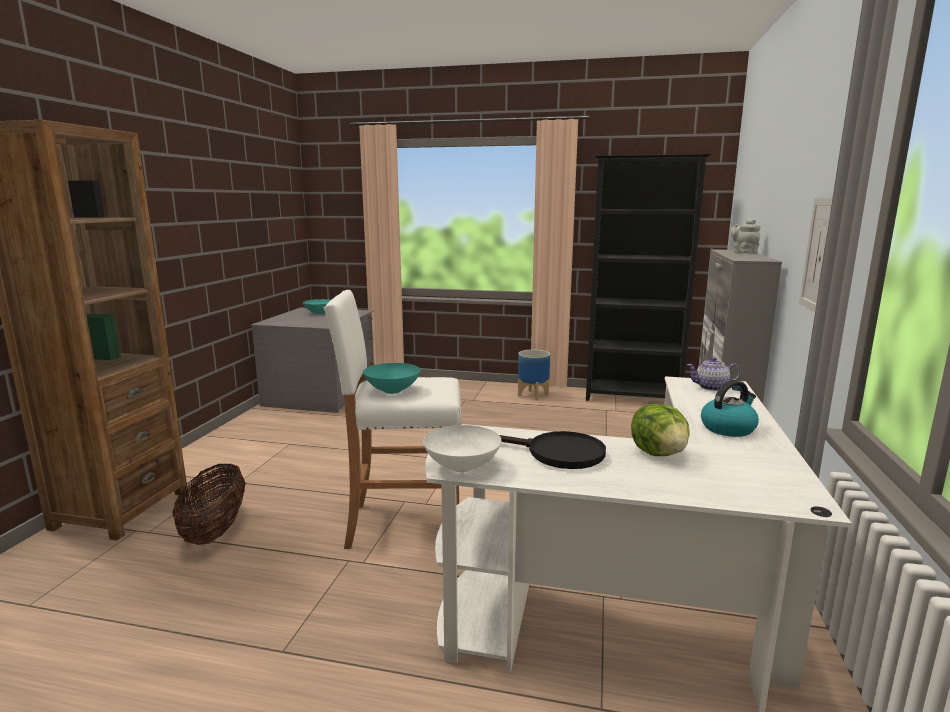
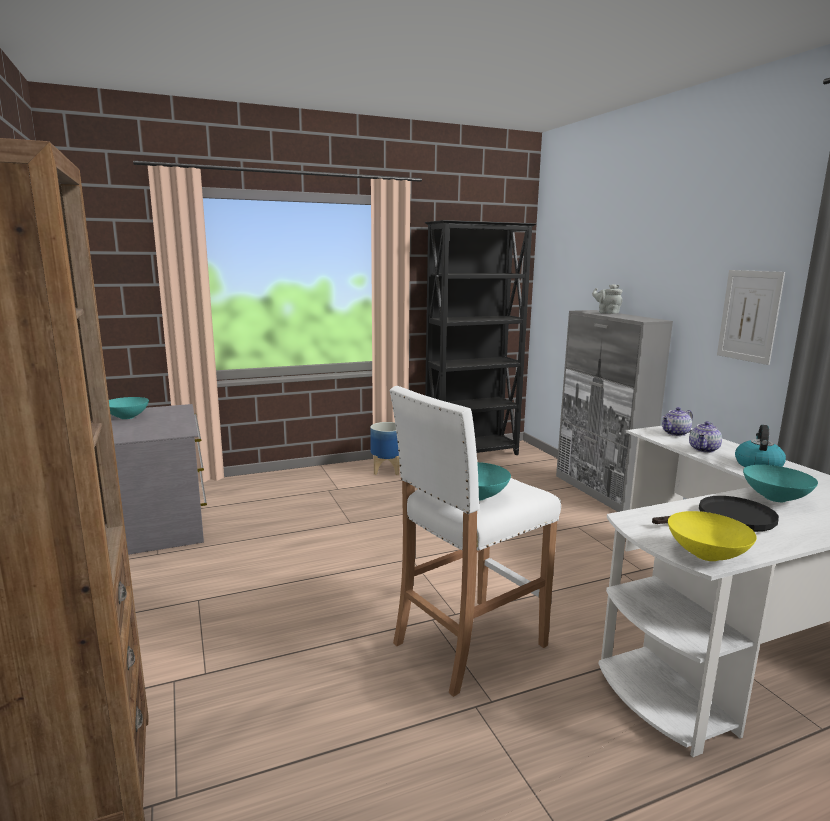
camera: 35 degrees left, 0 degrees up
(215, 531) = (273, 748): basket -> none
(462, 466) = (705, 554): white bowl -> yellow bowl
(659, 453) = (775, 498): lettuce -> turquoise bowl
(704, 405) = (704, 449): none -> teapot

